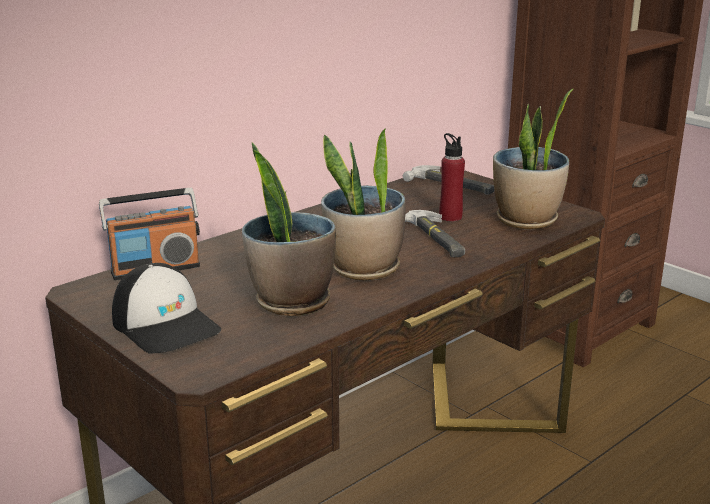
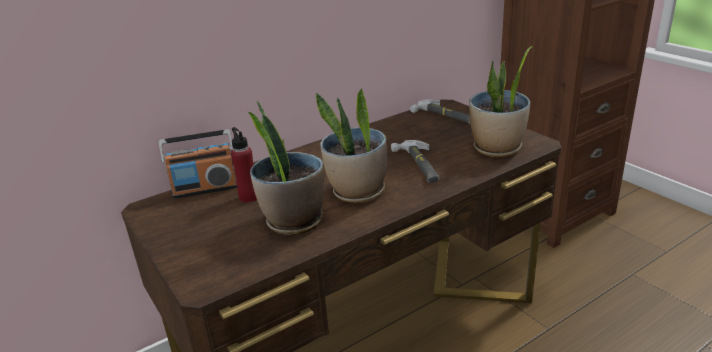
camera: 10 degrees right, 5 degrees up
(166, 325) = (195, 240): cap -> none
(450, 217) = (437, 145): red bottle -> red bottle (249, 197)

